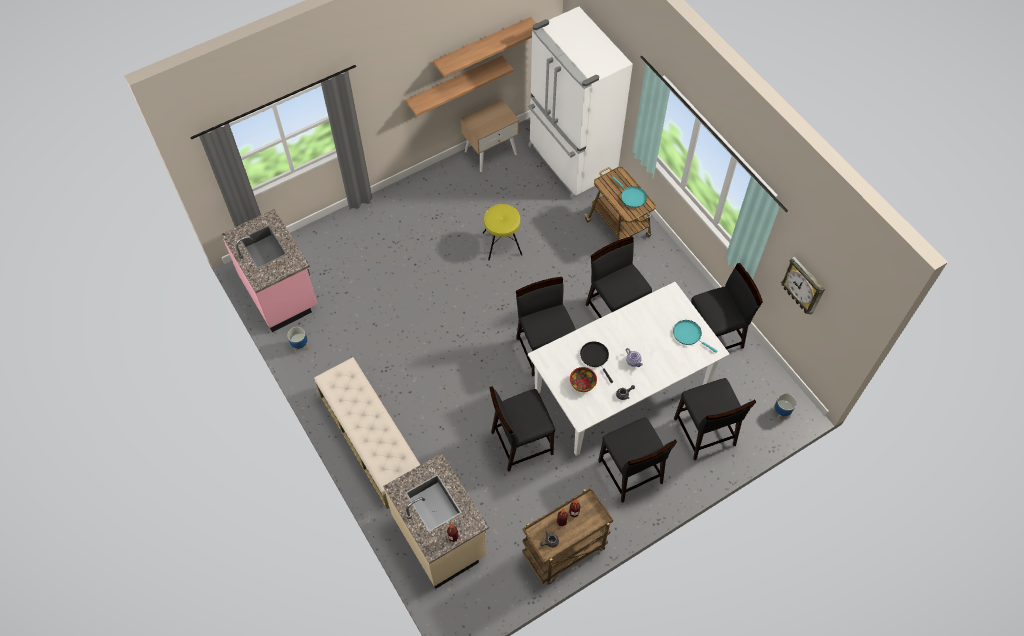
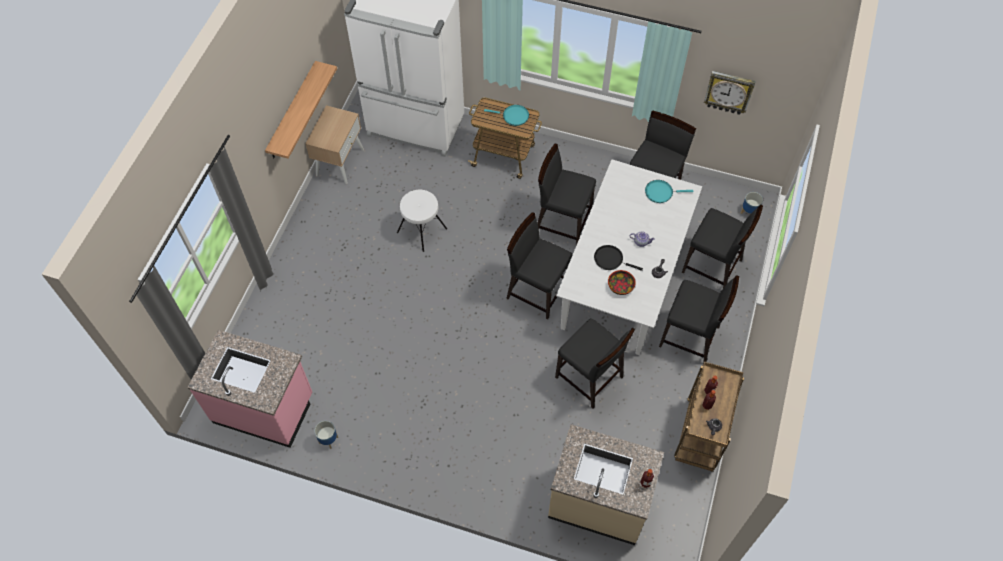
camera: 40 degrees left, 0 degrees up
(372, 440) = (469, 470): beige bench -> none
(482, 46) = (301, 59): shelf -> none
(502, 243) = (422, 230): yellow stool -> white stool
(521, 443) = (589, 378): black chair -> black chair turned 75 degrees counterclockwise

